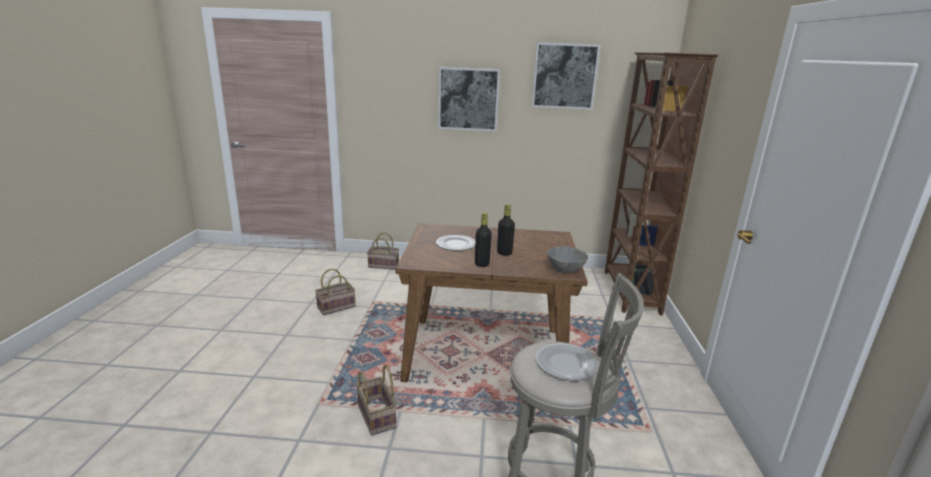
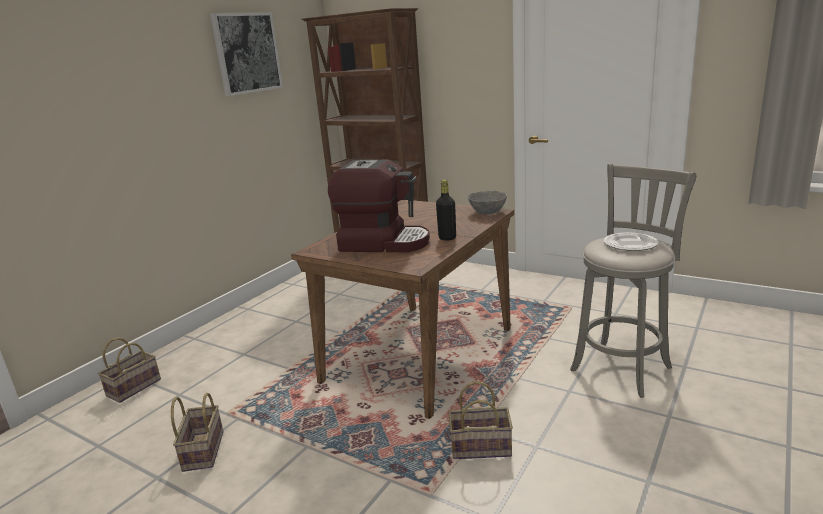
camera: 60 degrees left, 0 degrees up
(456, 244) = (384, 242): plate -> coffee machine
(468, 99) = (153, 100): picture -> none
(504, 253) = (429, 227): black bottle -> none

